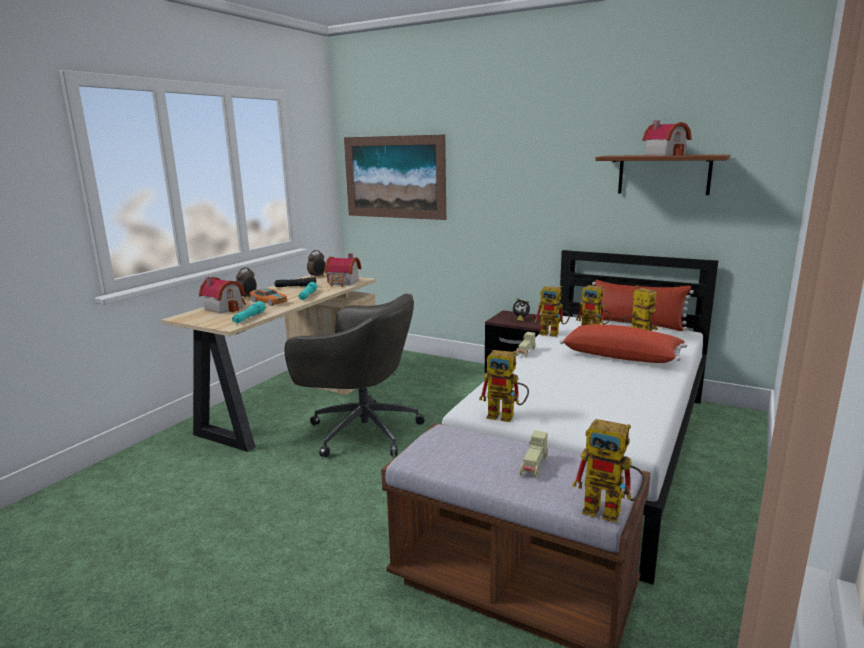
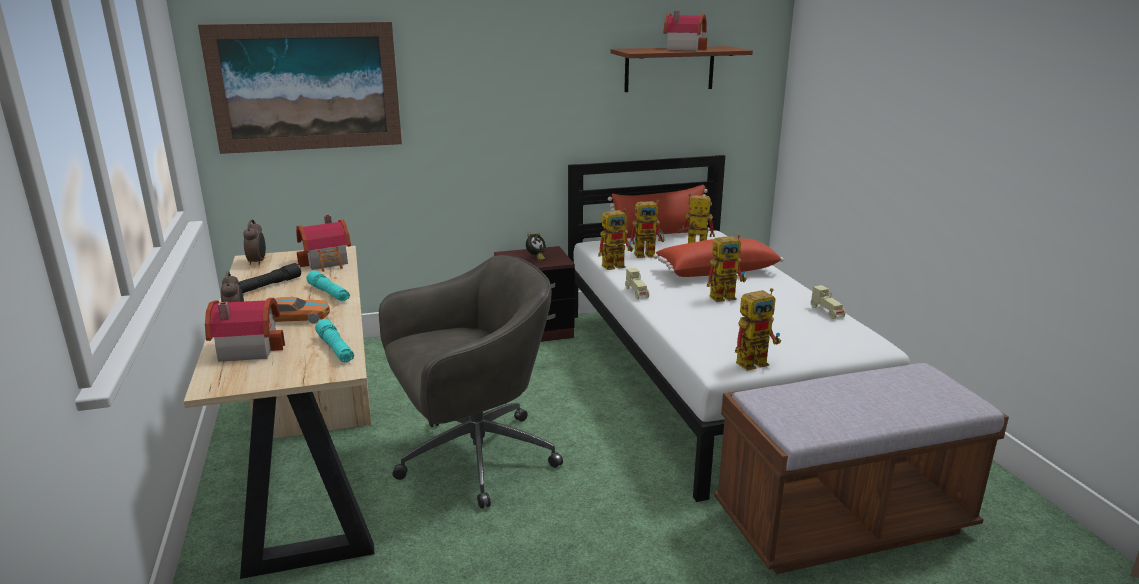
camera: 45 degrees left, 5 degrees up
(534, 466) = (881, 392): beige toy car -> beige toy car (827, 312)
(611, 511) = (979, 400): toy robot -> toy robot (726, 296)

